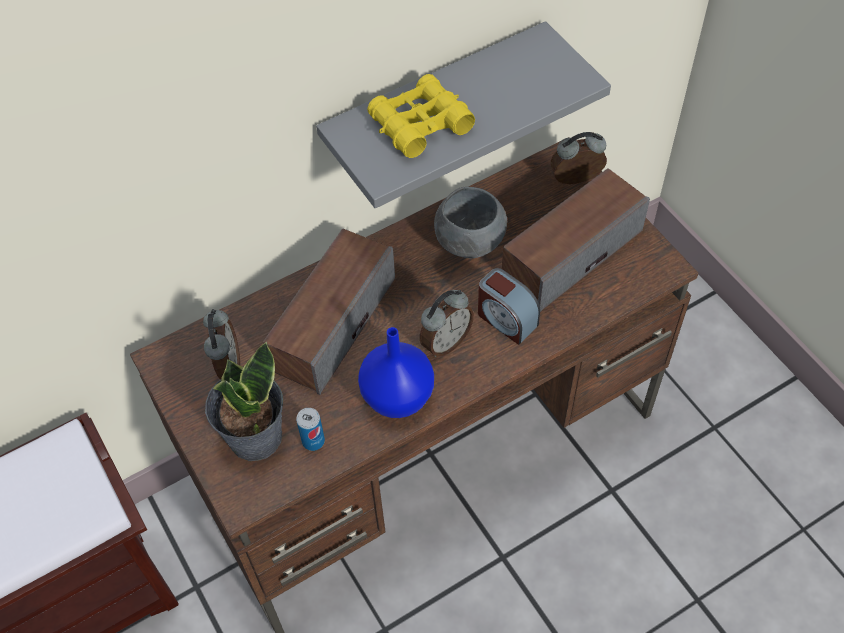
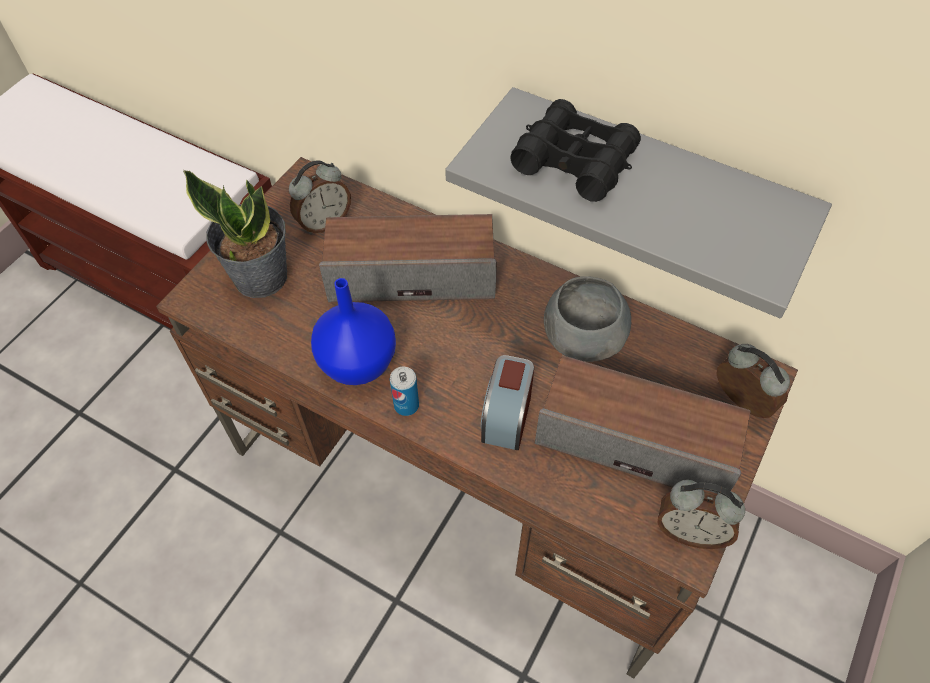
camera: 60 degrees right, 0 degrees up
(313, 441) = (277, 320): can -> can (406, 405)
(420, 124) = (574, 161): yellow binoculars -> black binoculars
(445, 342) = (445, 374): alarm clock -> alarm clock (690, 531)

